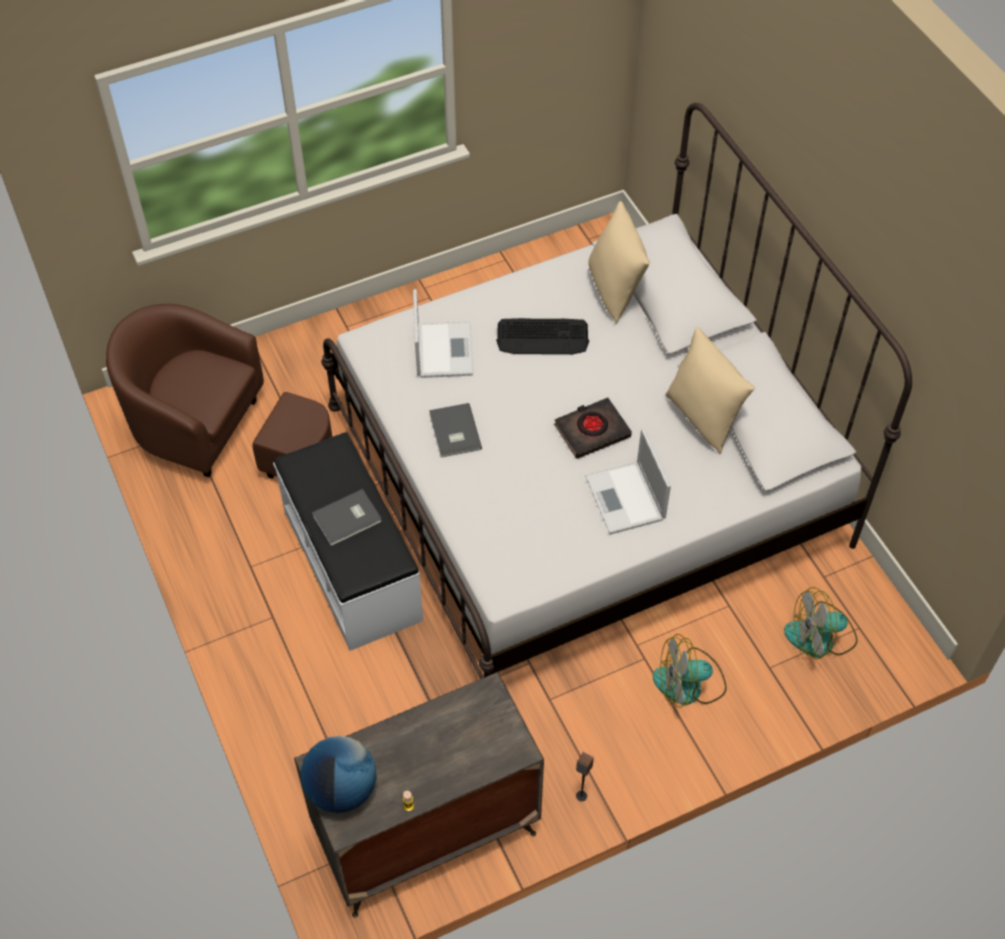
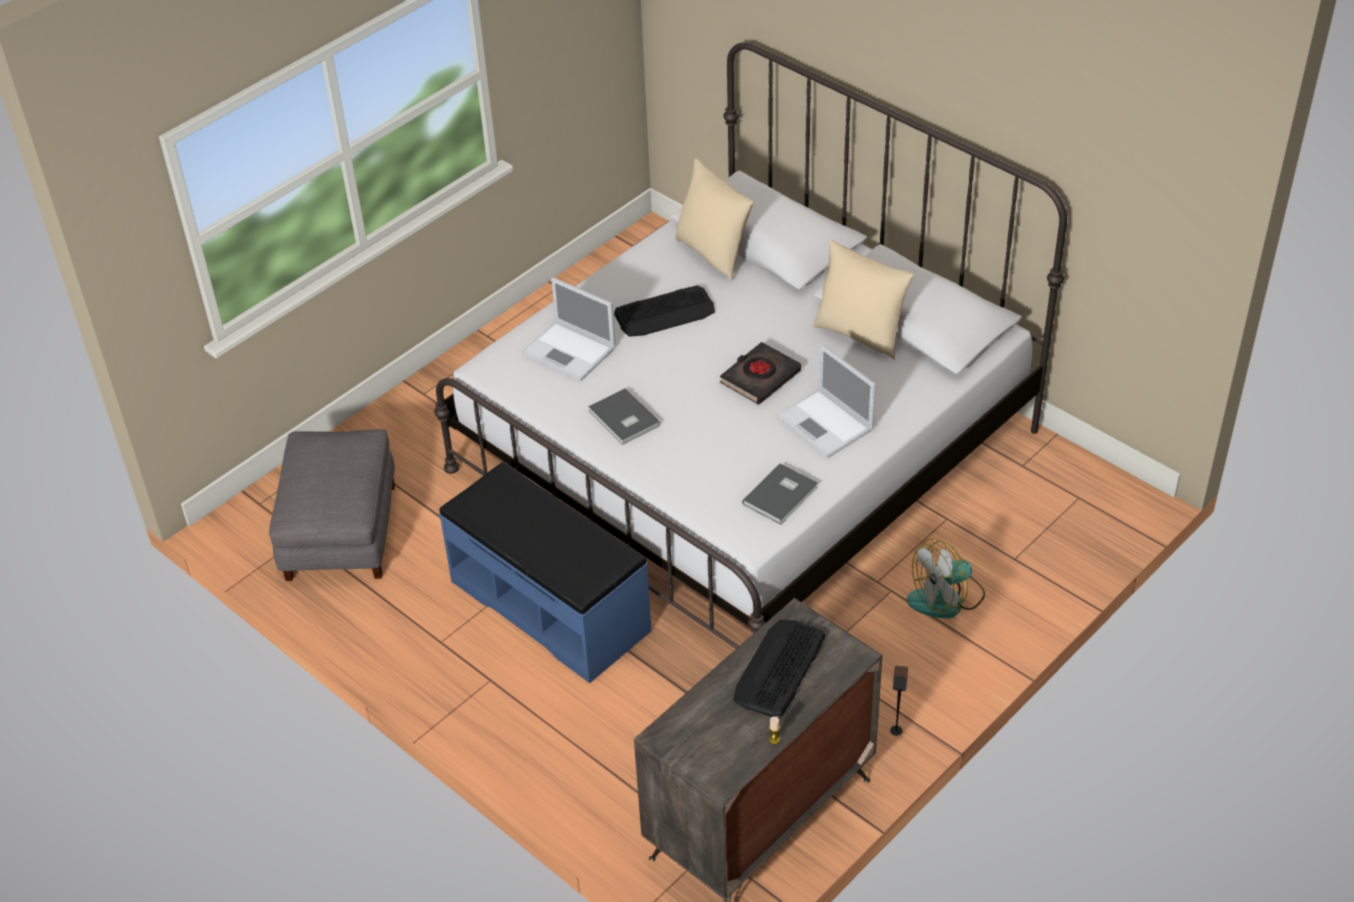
camera: 20 degrees left, 10 degrees down
(220, 434) = (340, 531): brown armchair -> grey ottoman
(341, 789) = (698, 748): globe -> none
(348, 519) = (550, 536): grey book -> grey book (782, 496)
(353, 565) = (551, 605): white bench -> blue bench
(443, 349) = (570, 351): laptop -> laptop turned 150 degrees clockwise
(448, 738) = (779, 668): none -> keyboard
(820, 637) = (1048, 517): fan -> none

